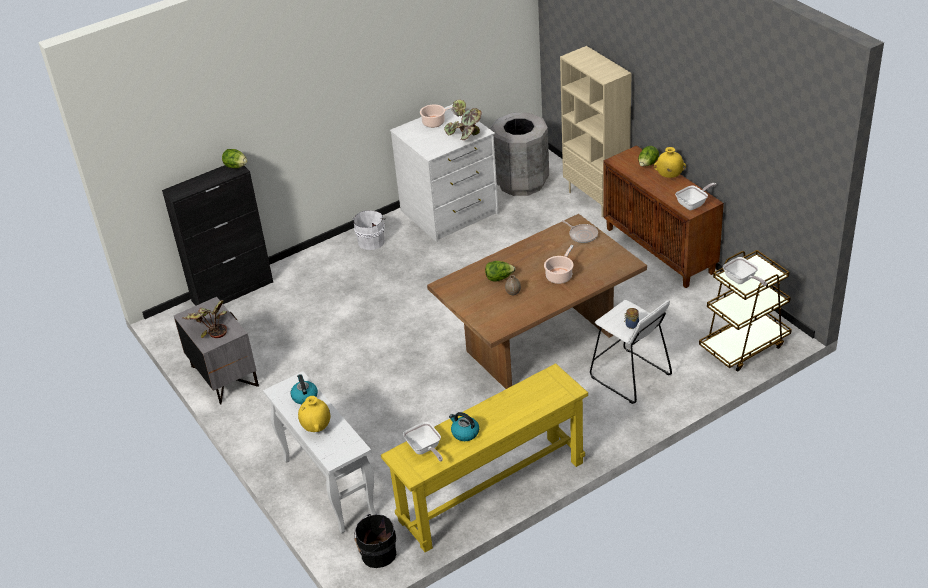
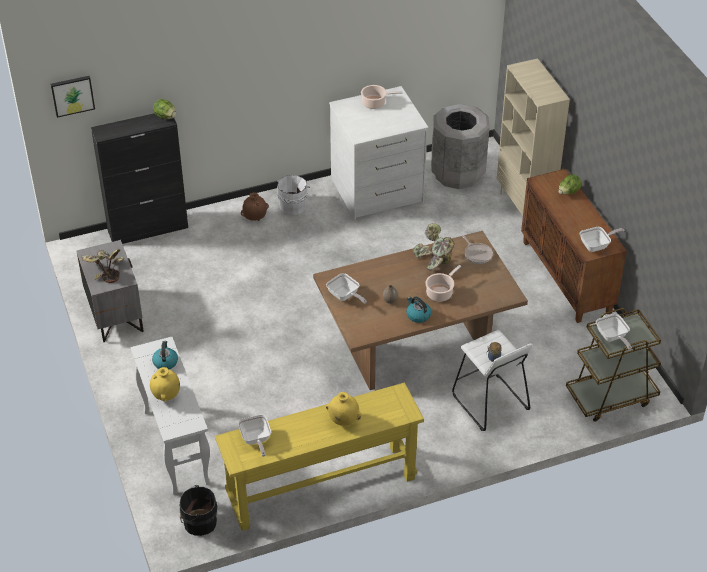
camera: 10 degrees right, 5 degrees up
(139, 158) = (72, 95): none -> picture
(338, 260) = (255, 218): none -> brown vase
(464, 433) = (297, 432): kettle -> kettle (418, 315)
(465, 135) = (399, 123): potted plant -> potted plant (434, 261)
(466, 298) = (345, 296): none -> frying pan
(499, 278) = (382, 282): lettuce -> none
(669, 176) = (584, 210): yellow vase -> yellow vase (343, 420)

